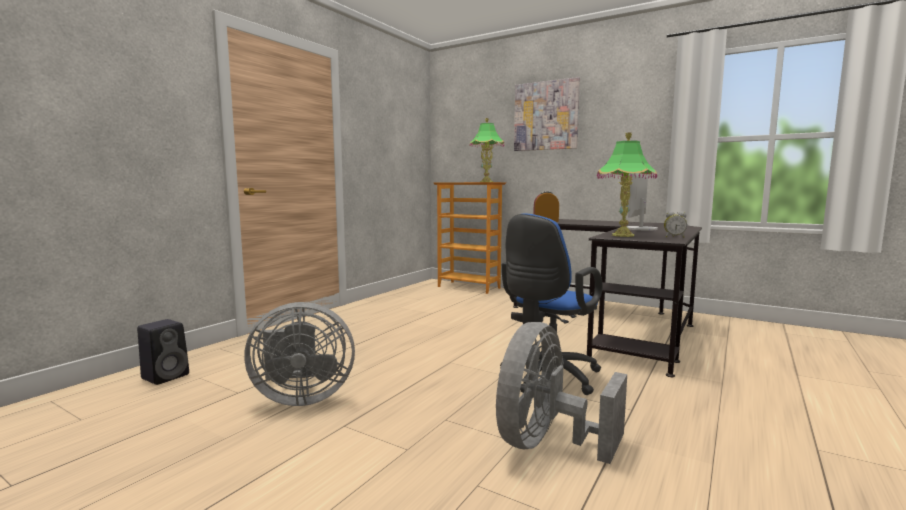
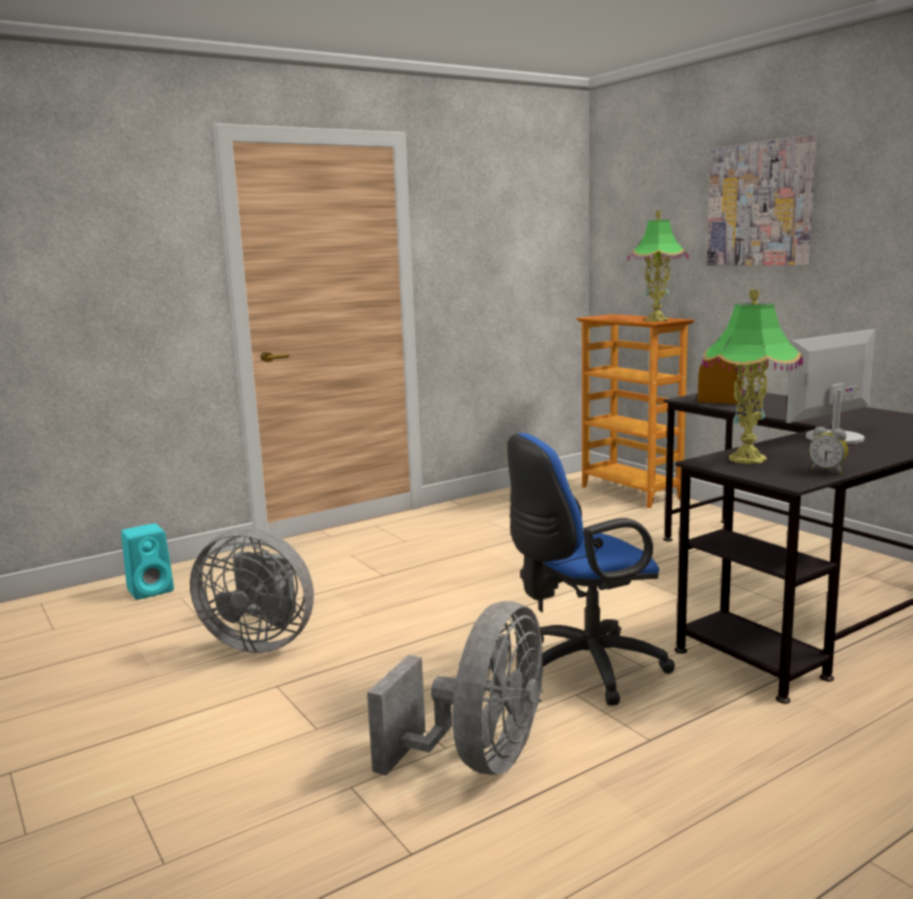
camera: 25 degrees right, 5 degrees up
(166, 376) = (152, 590): black speaker -> turquoise speaker
(547, 443) = (480, 759): grey fan -> grey fan turned 150 degrees clockwise

